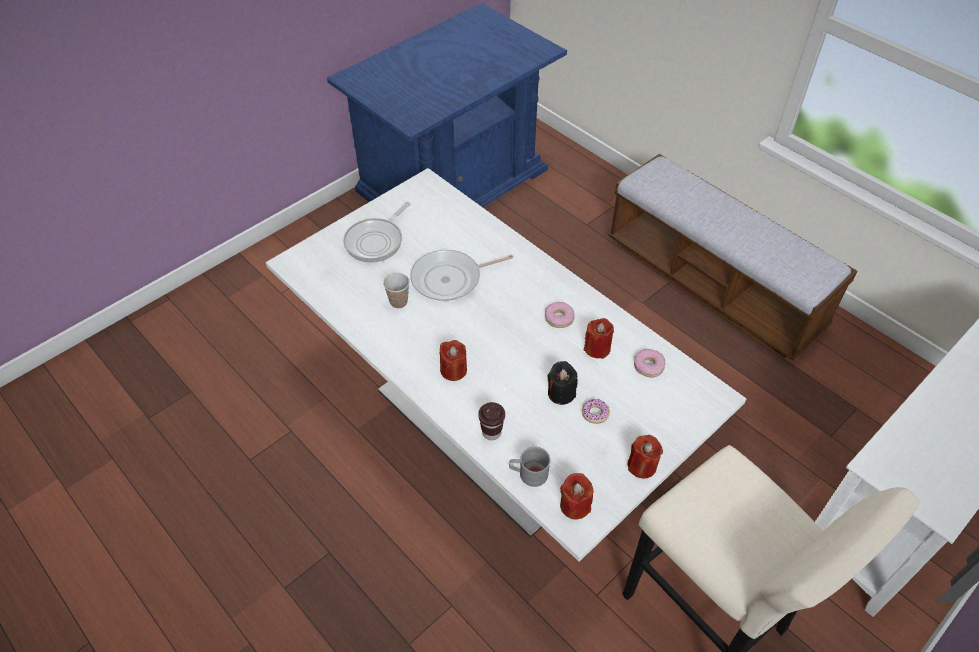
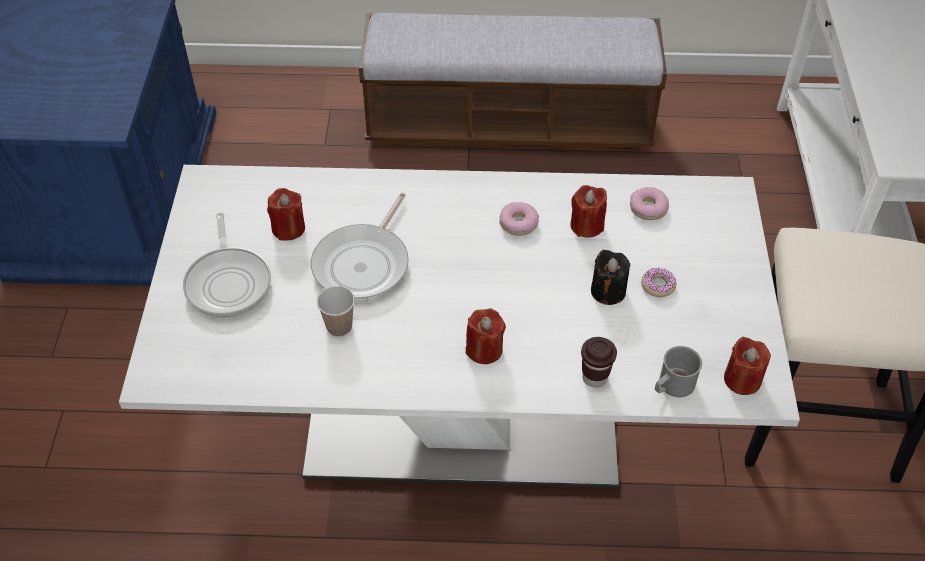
camera: 45 degrees left, 0 degrees up
(642, 465) = (749, 299): red candle -> red candle (288, 228)

